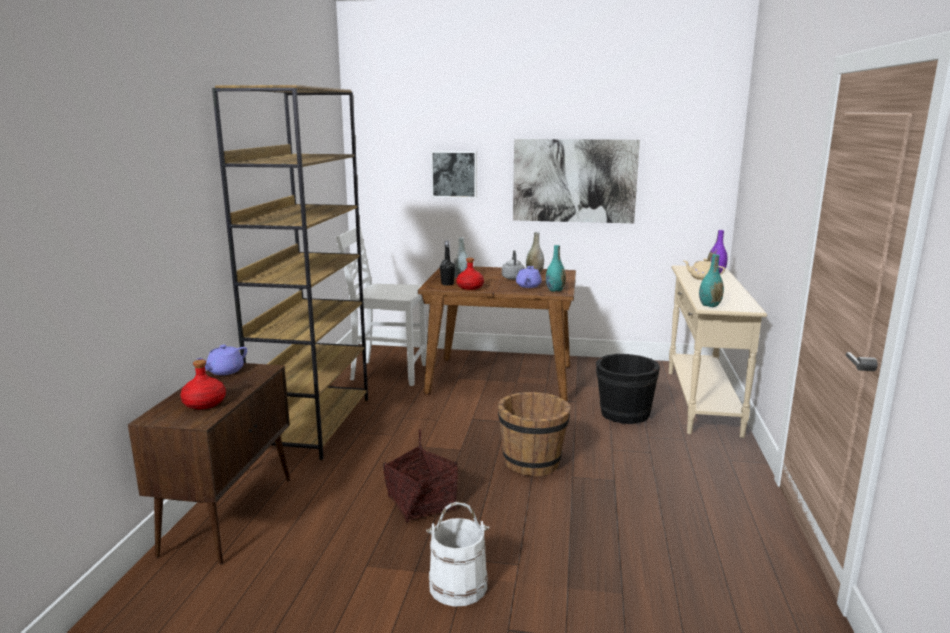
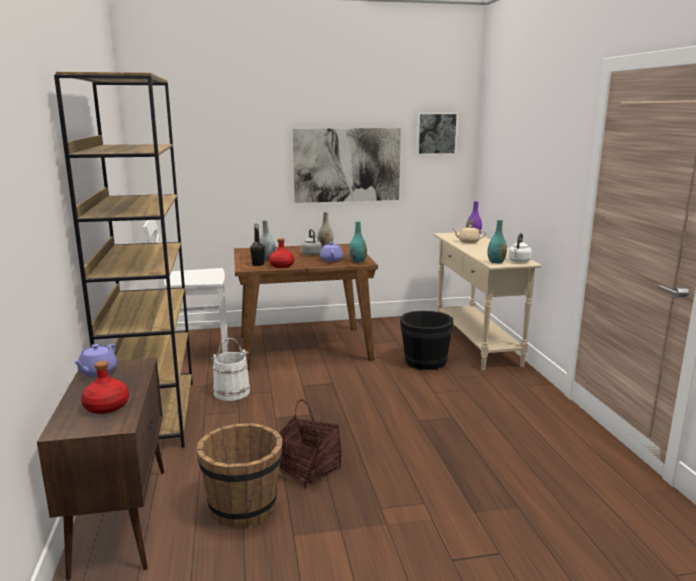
camera: 20 degrees left, 0 degrees up
(454, 174) = (237, 162): picture -> picture (436, 133)
(458, 586) = (387, 534): white bucket -> white bucket (232, 392)
(532, 462) = (378, 414): brown bucket -> brown bucket (243, 507)
(740, 307) = (518, 261): none -> white kettle

